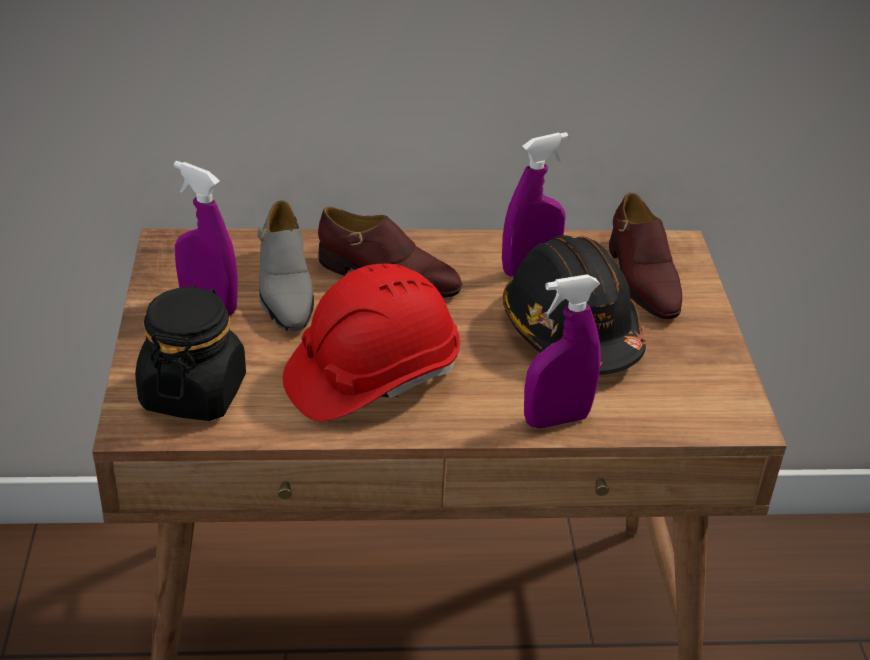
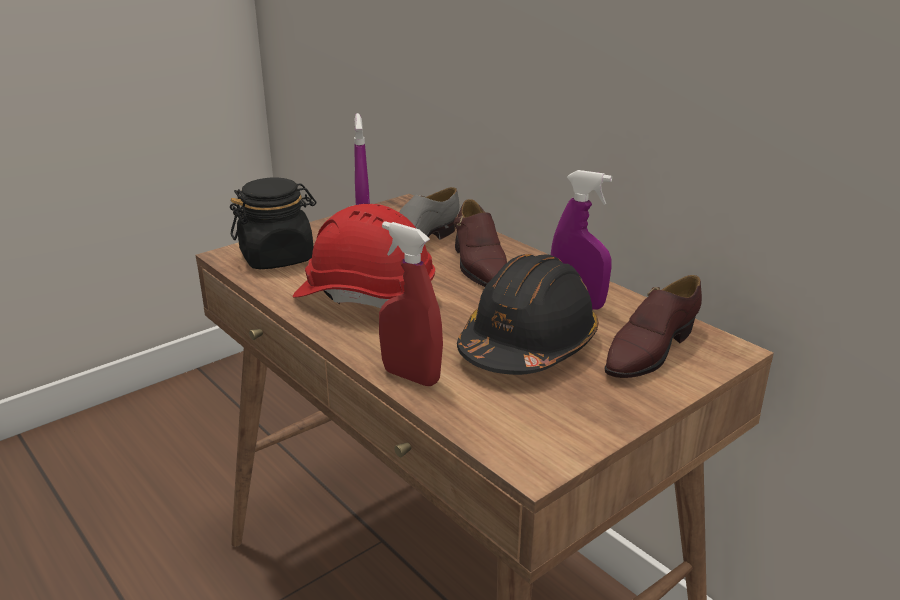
camera: 55 degrees right, 10 degrees down
(556, 419) = (411, 376): purple spray bottle -> red spray bottle

